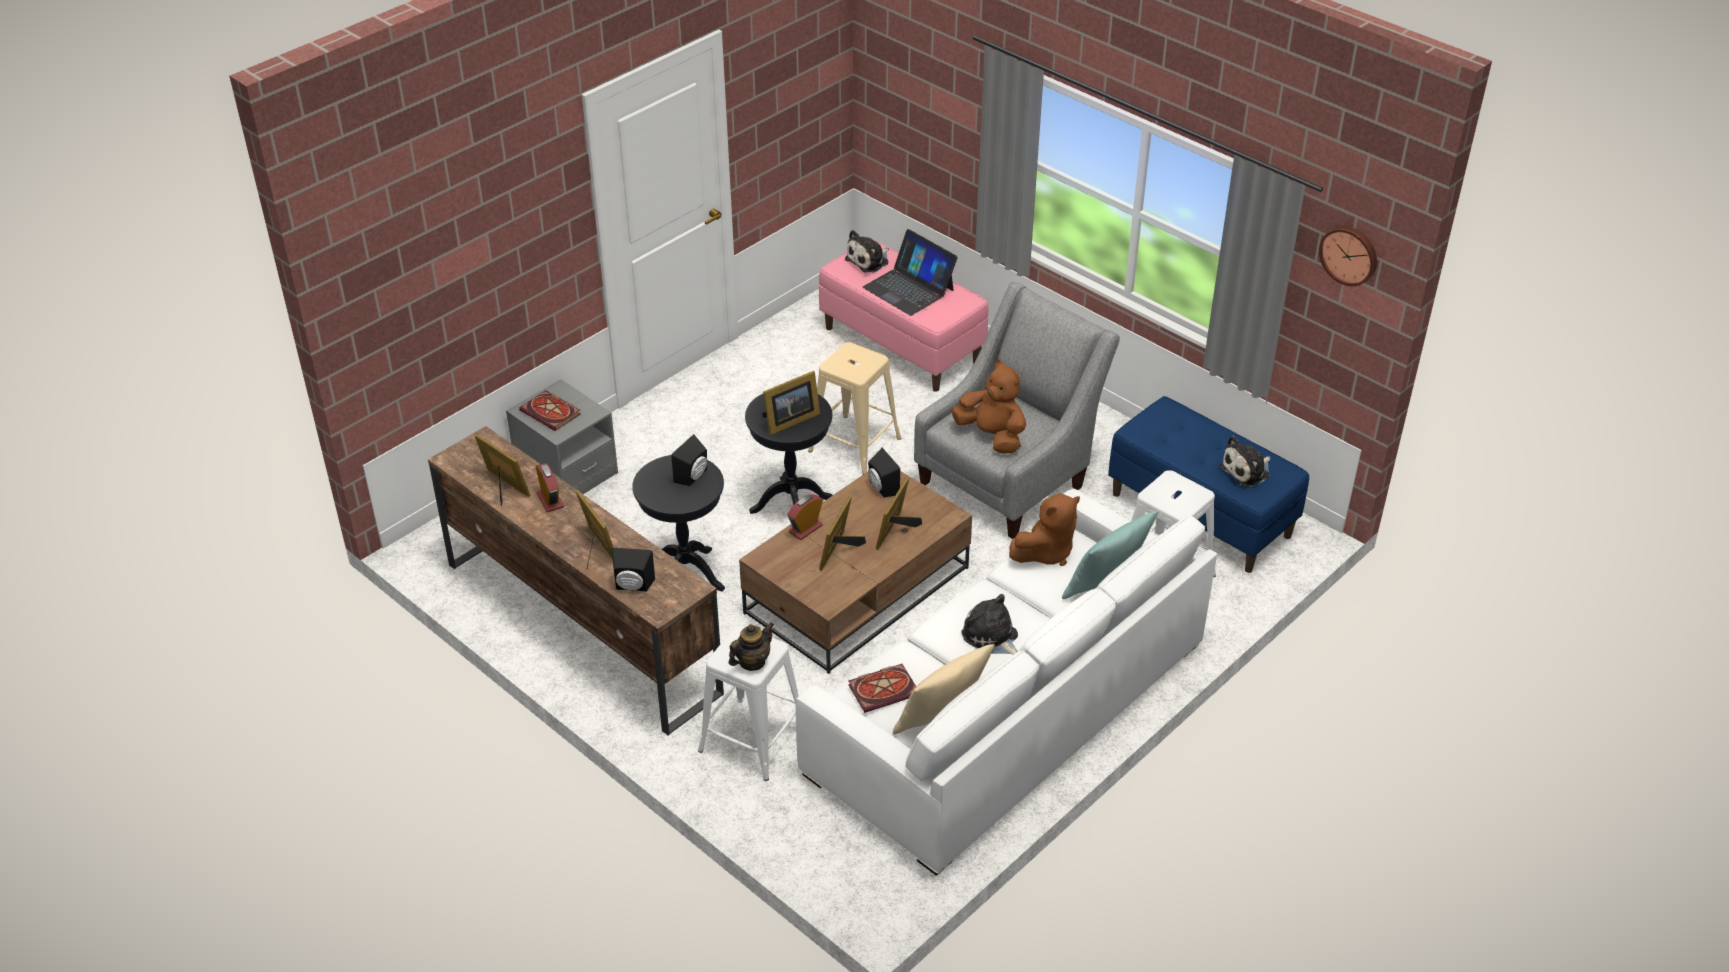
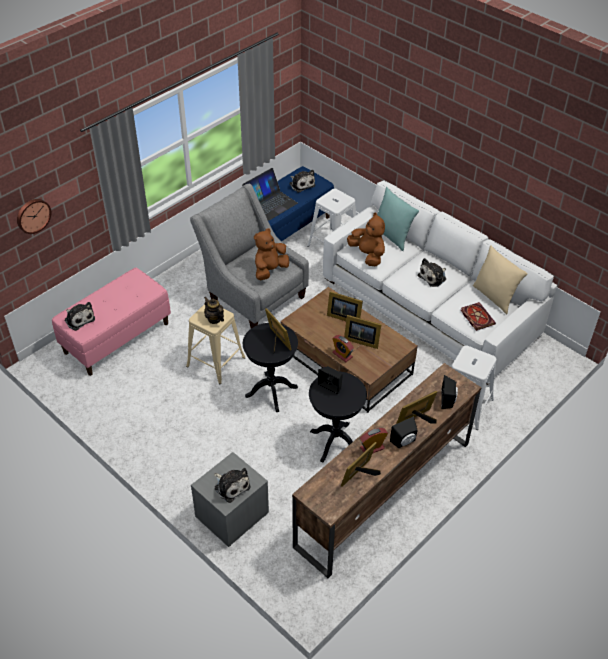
camera: 90 degrees left, 5 degrees up
(552, 413) = (231, 486): book -> plush toy
(752, 662) = (480, 359): teapot -> teapot (214, 319)
(881, 488) = (306, 322): black speaker -> black speaker (404, 442)
(909, 288) = (116, 300): laptop -> laptop (270, 203)
(1349, 254) = (282, 57): wall clock -> wall clock (33, 215)

